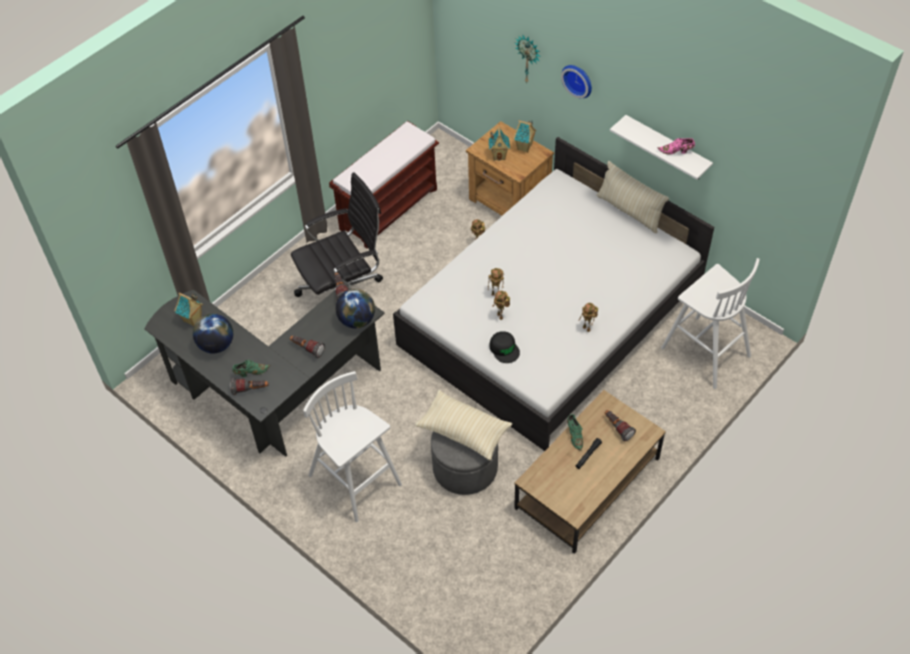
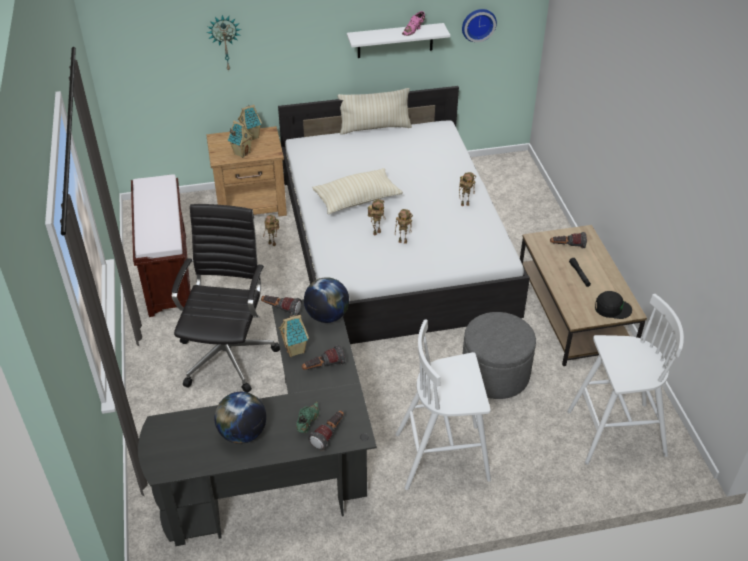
camera: 55 degrees left, 10 degrees down
(193, 320) = (188, 436): toy house -> toy house (295, 350)
(464, 431) = (492, 330): beige pillow -> beige pillow (357, 200)
(504, 349) = (439, 257): black cap -> black cap (612, 308)
(574, 435) = (553, 272): green shoe -> none
(578, 79) = (288, 28): wall clock -> wall clock (478, 24)
(704, 351) = (507, 189): white stool -> white stool (614, 433)

